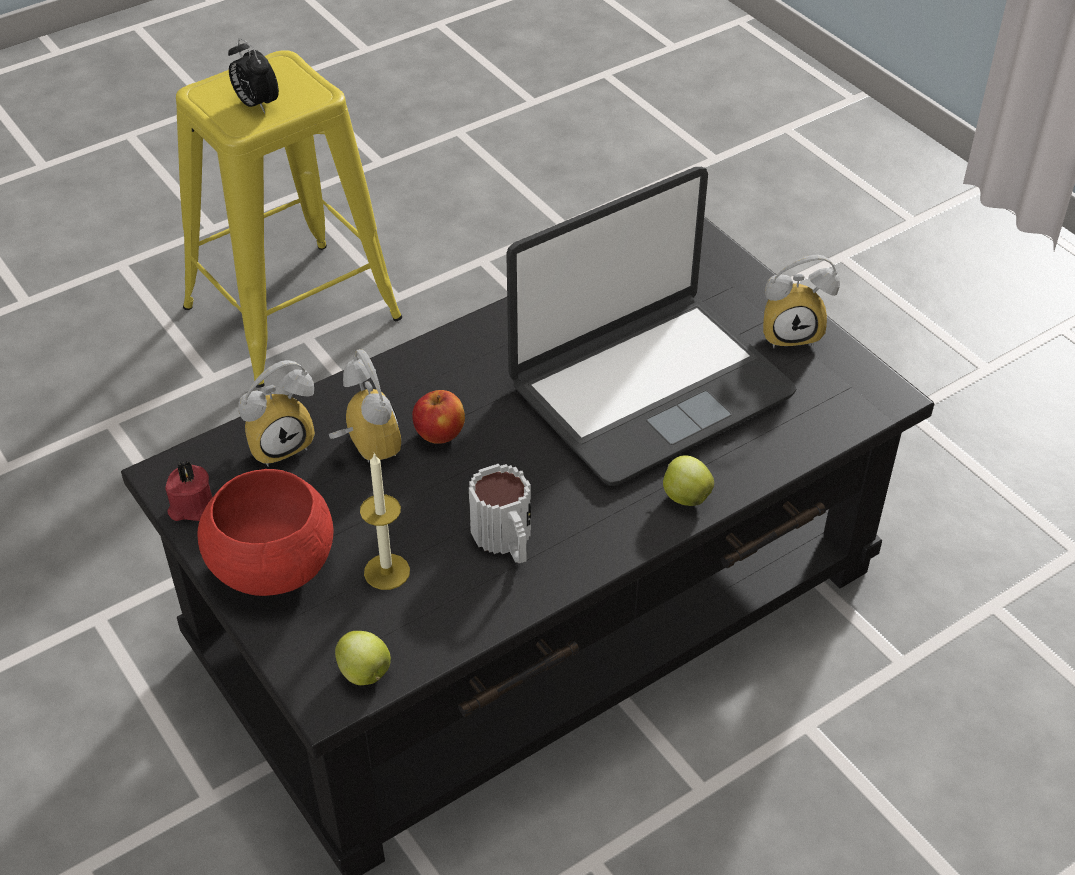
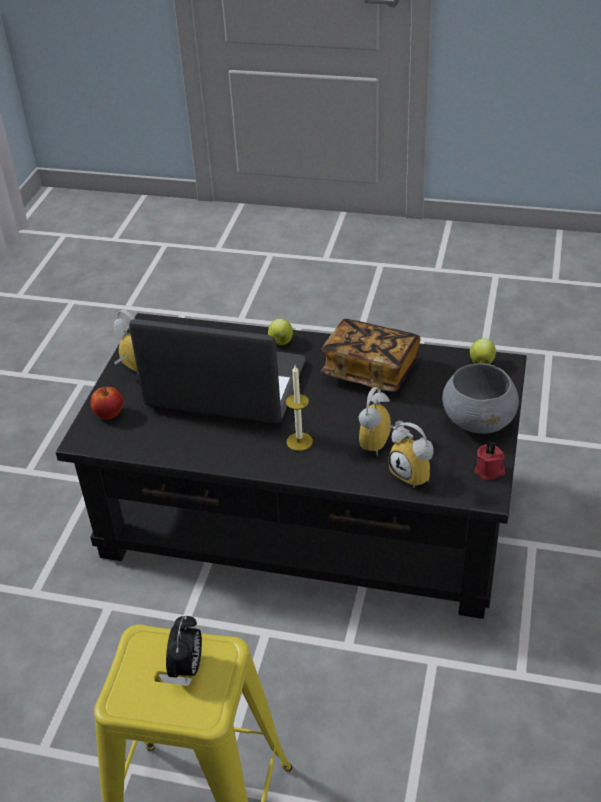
camera: 130 degrees left, 5 degrees down
(272, 568) = (478, 421): red bowl -> grey bowl
(280, 442) = (415, 474): alarm clock -> alarm clock turned 150 degrees counterclockwise
(387, 571) = (432, 390): candle -> candle (299, 441)
(439, 434) = (339, 428): apple -> apple (109, 414)
(506, 541) = (370, 370): mug -> book

